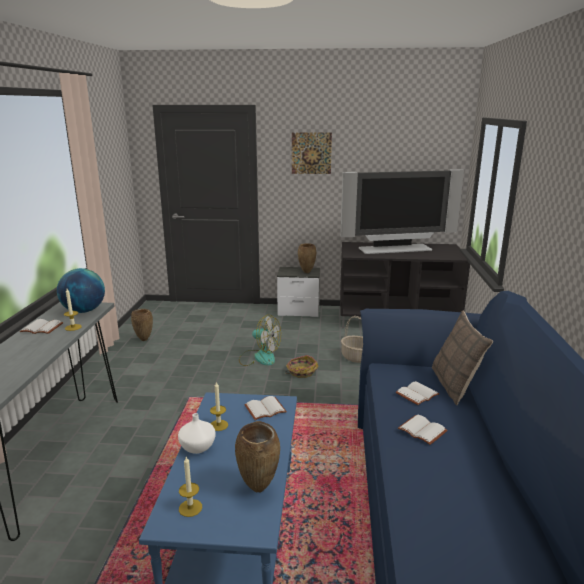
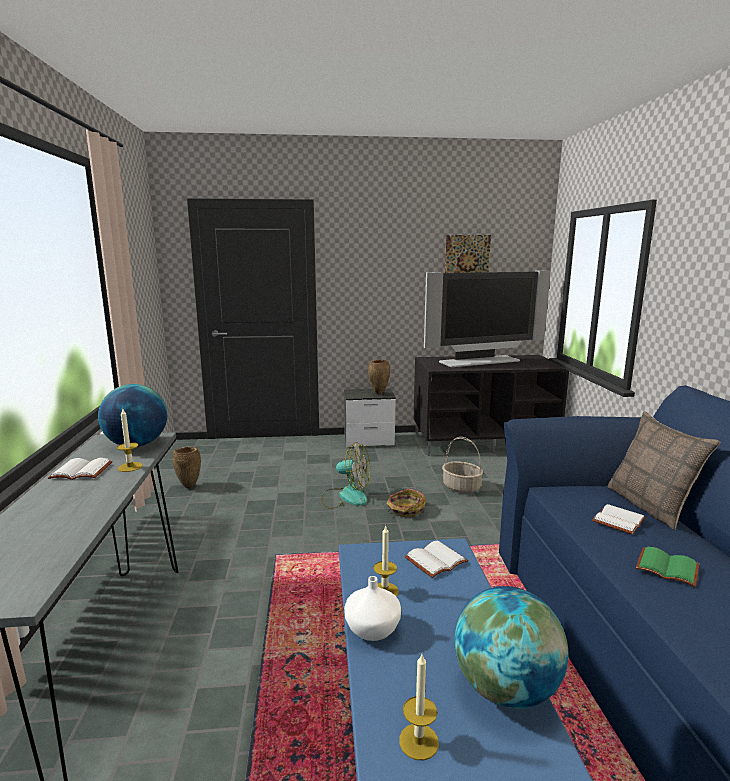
camera: 10 degrees left, 5 degrees down
(259, 489) = (506, 689): brown vase -> globe
(311, 153) = (379, 255): picture -> picture (467, 258)
(423, 430) = (668, 567): white book -> green book

